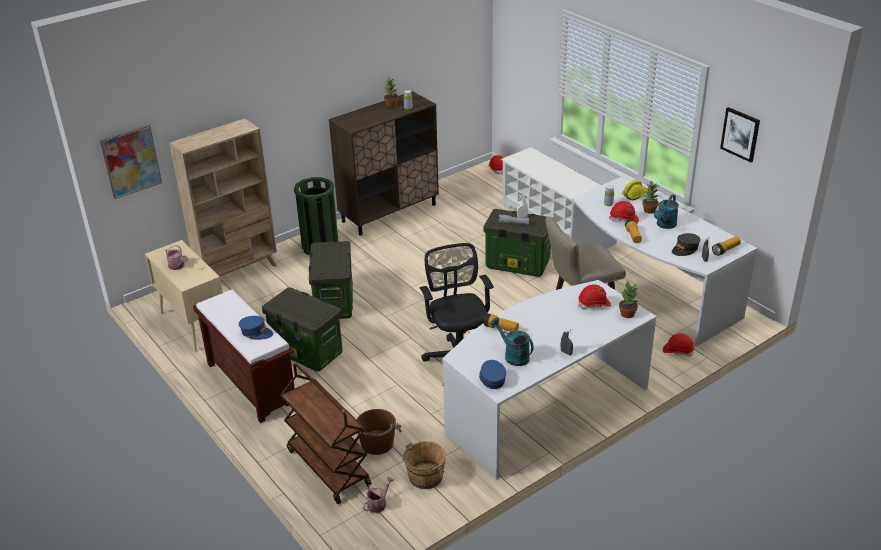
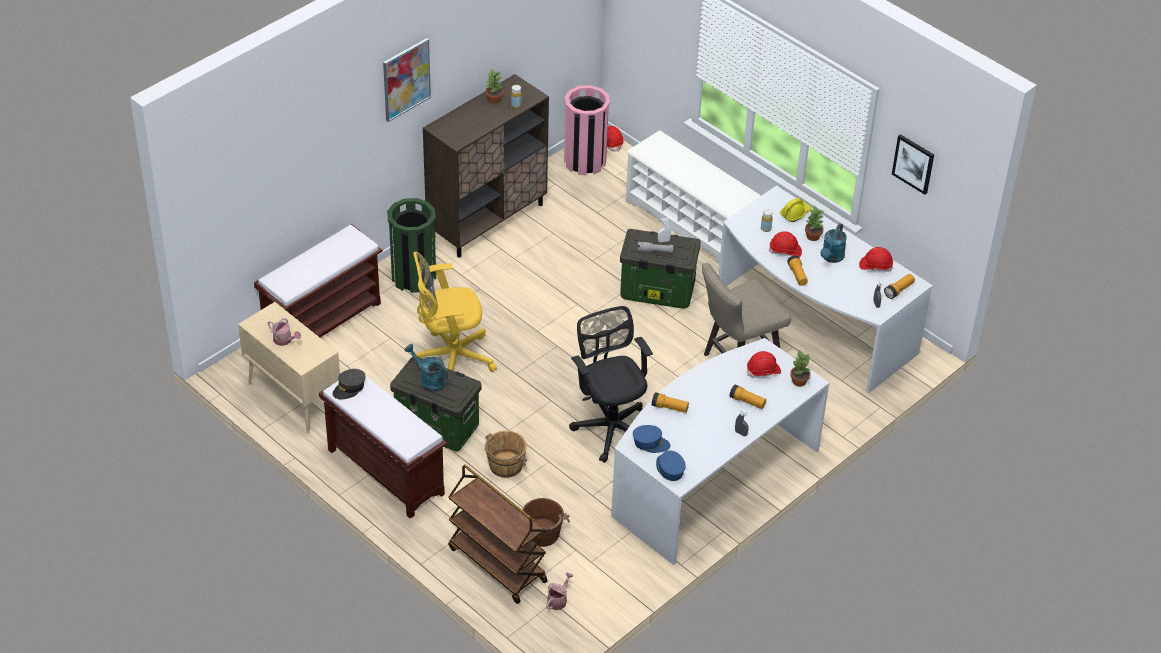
camera: 10 degrees left, 10 degrees up
(131, 161) = (218, 220): picture -> picture (406, 79)
(238, 272) = (323, 320): beige bookcase -> brown bench
(256, 332) = (403, 424): blue cap -> blue cap (650, 443)
(333, 302) = (450, 357): storage box -> yellow office chair
(425, 477) = (600, 568): brown bucket -> brown bucket (505, 465)
(475, 180) = (585, 161): none -> pink trash can
(513, 355) = (687, 440): turquoise watering can -> turquoise watering can (428, 380)
(576, 327) = (747, 402): none -> flashlight
(678, 351) = (848, 400): red hard hat -> red hard hat (875, 266)
(685, 249) = (855, 291): grey cap -> grey cap (349, 388)

